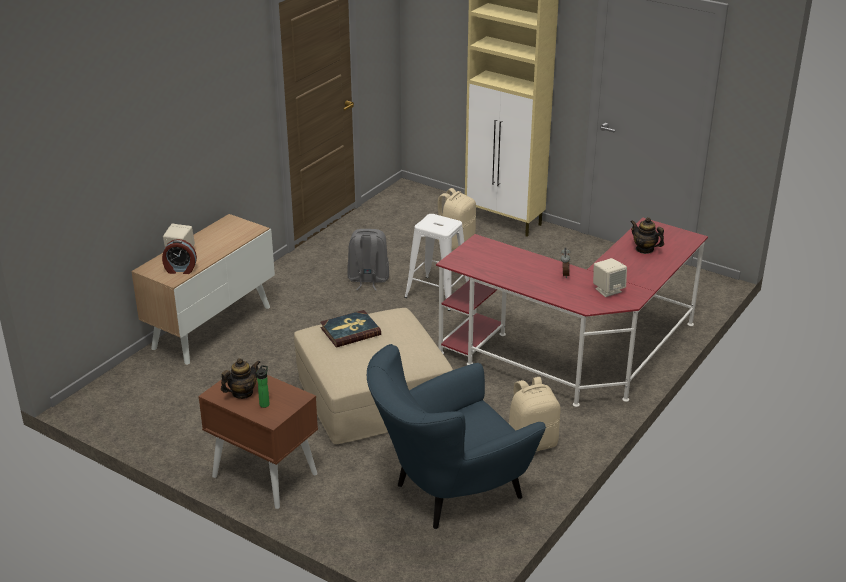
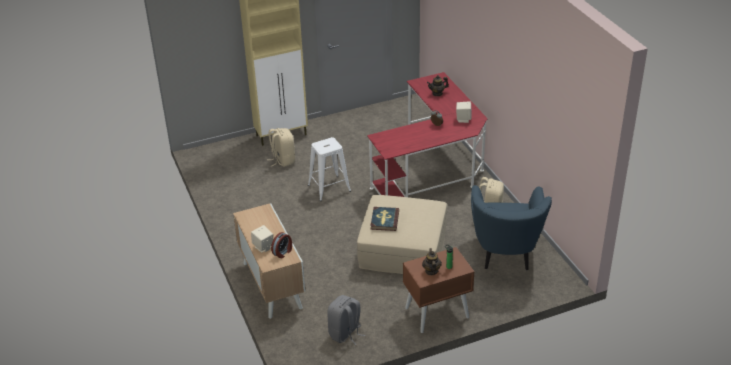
camera: 55 degrees left, 5 degrees up
(368, 279) = (286, 207): grey backpack -> grey backpack (345, 333)

